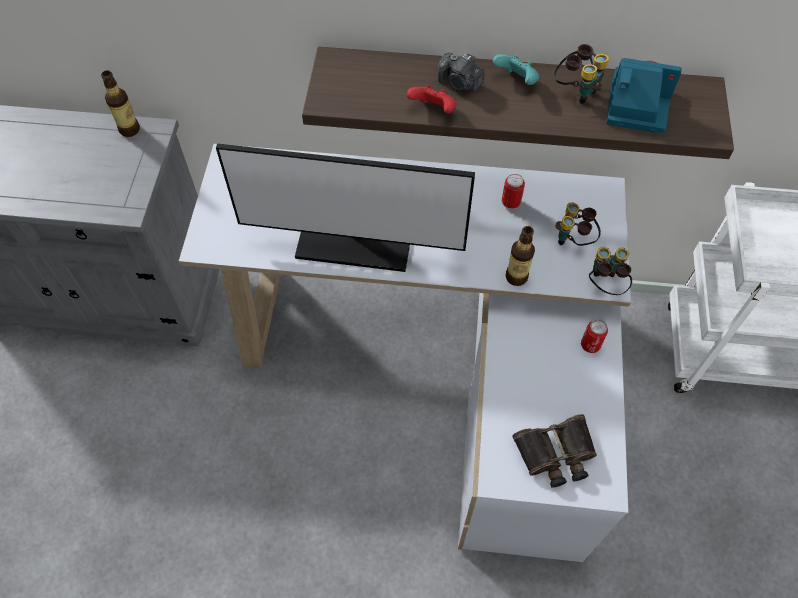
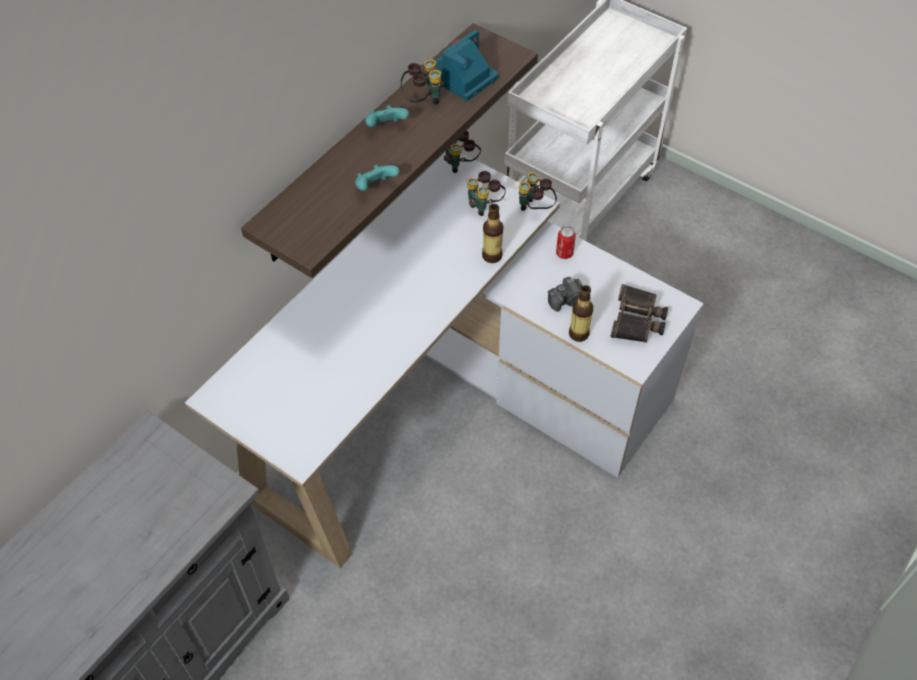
camera: 60 degrees left, 5 degrees down
(129, 129) = (127, 454): bottle -> bottle (578, 334)
(354, 244) = (383, 344): monitor -> none
(433, 110) = (375, 187): red game controller -> turquoise game controller
(459, 83) = (360, 159): camera -> camera (566, 300)
(510, 203) = (421, 224): can -> none
(609, 197) = (461, 164): none -> binoculars

